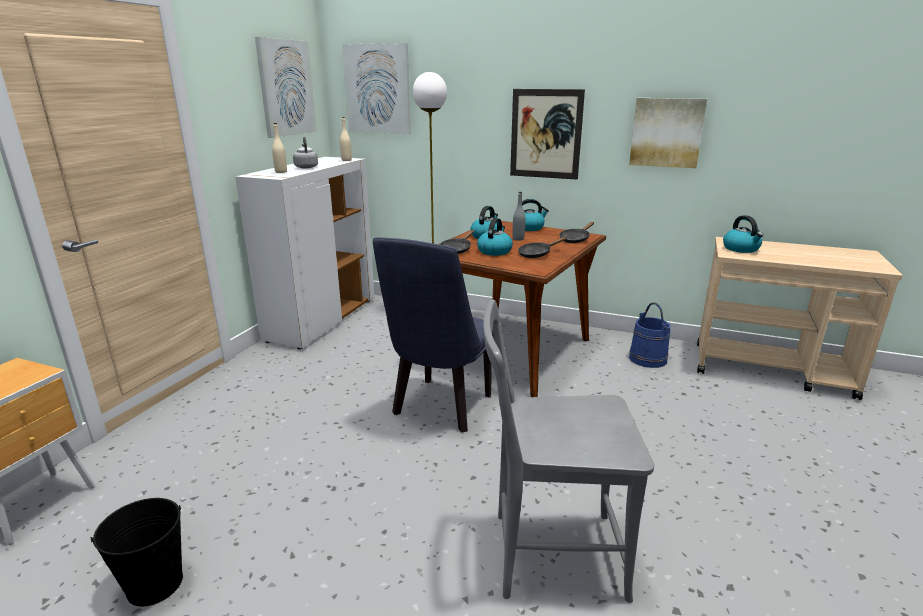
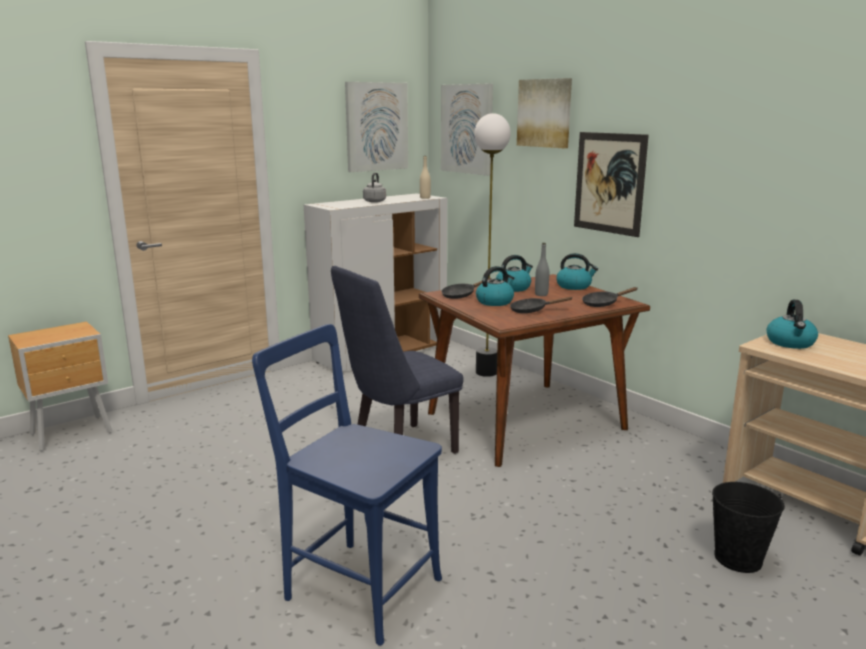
camera: 30 degrees right, 5 degrees down
(154, 584) = (88, 501): black bucket -> black bucket (737, 558)
(281, 172) = (344, 204): beige bottle -> none
(549, 554) = (356, 586): grey chair -> blue chair
(648, 359) = (677, 464): blue bucket -> none
(666, 132) = (734, 189): picture -> picture (545, 113)

